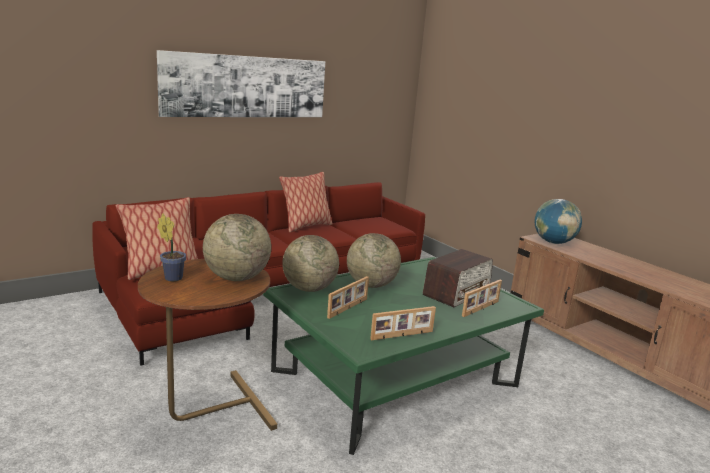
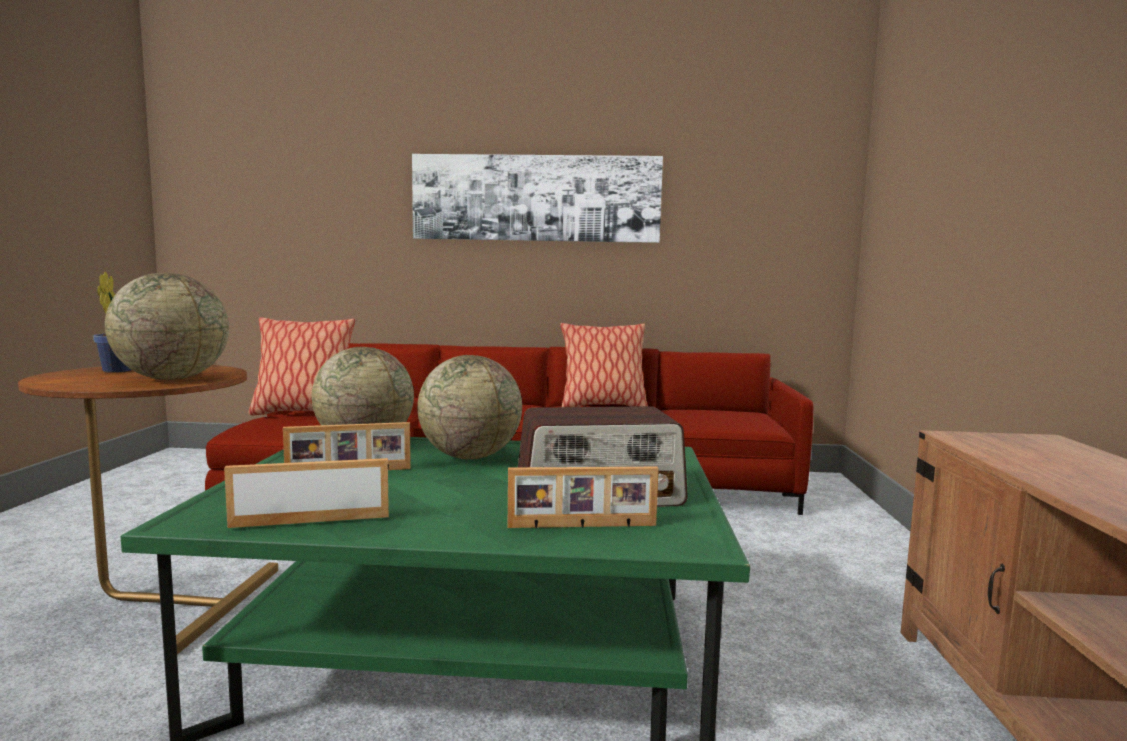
camera: 40 degrees right, 10 degrees down
(402, 335) = (311, 520): picture frame -> picture frame turned 150 degrees clockwise
(553, 242) = (1001, 448): globe -> none

